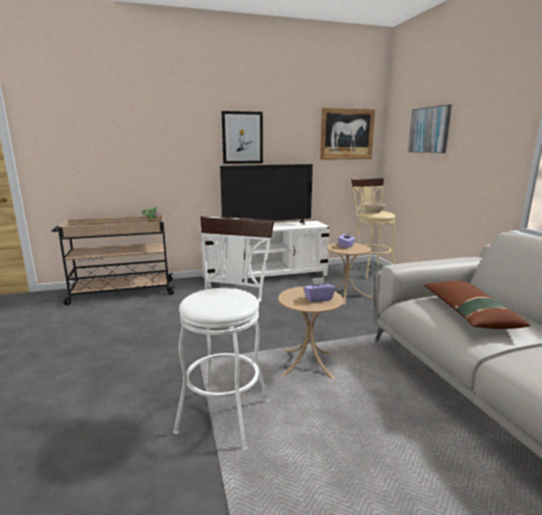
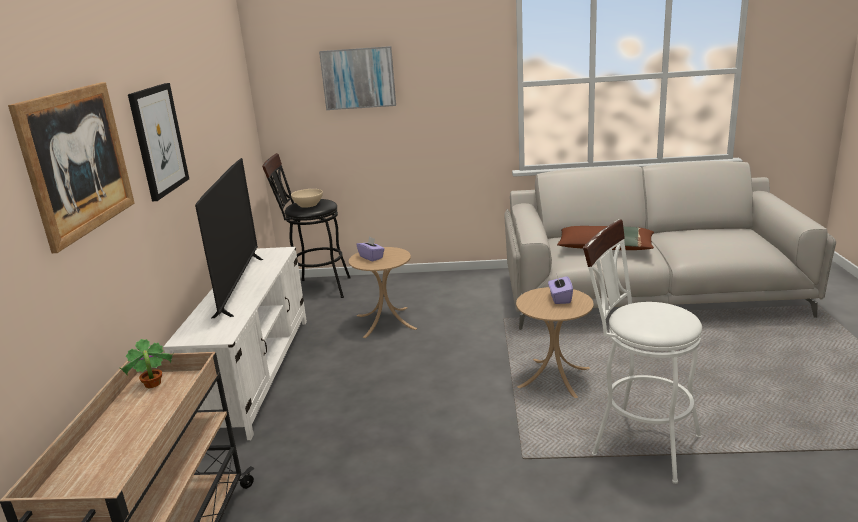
camera: 70 degrees left, 5 degrees up
(347, 134) = (231, 97): picture -> picture (77, 161)
(370, 270) = (316, 289): beige stool -> black stool

